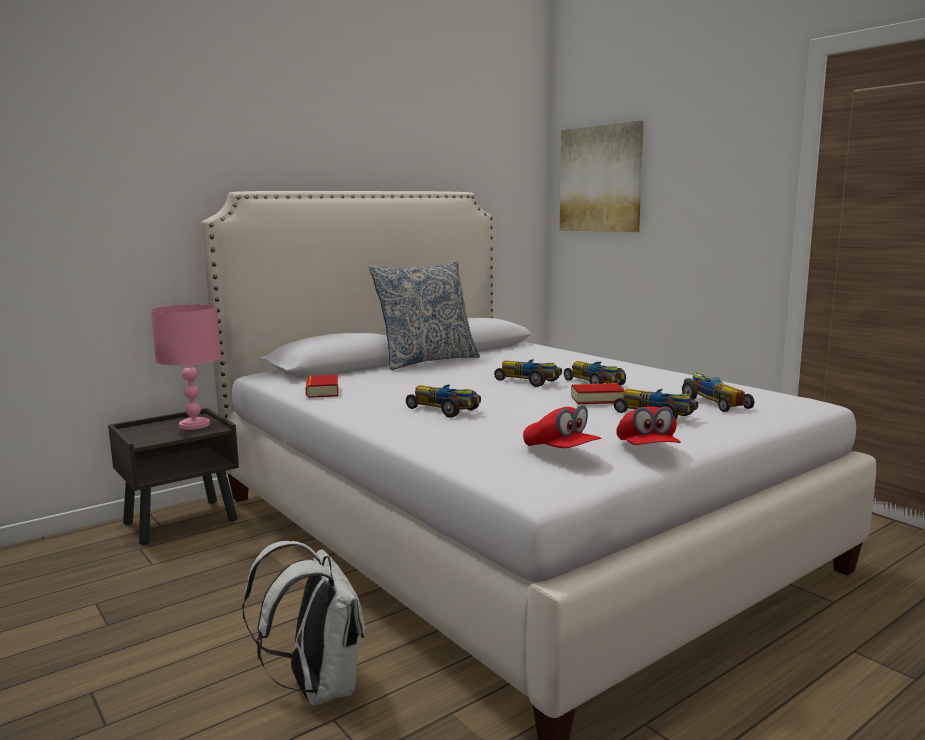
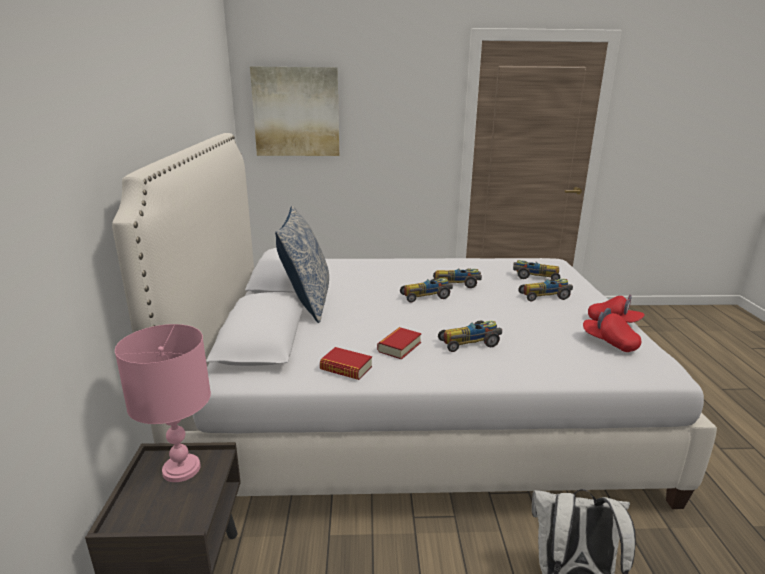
camera: 55 degrees left, 10 degrees up
(561, 451) = (609, 342): red cap -> red cap turned 135 degrees counterclockwise
(597, 399) = (495, 295): book -> book (399, 347)

